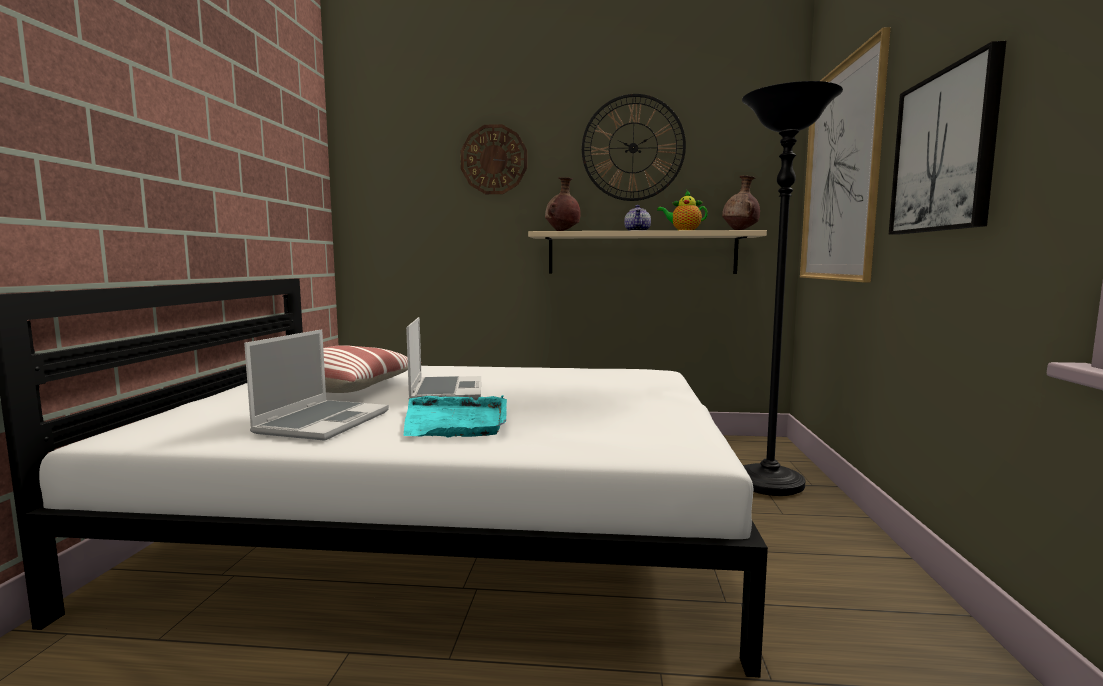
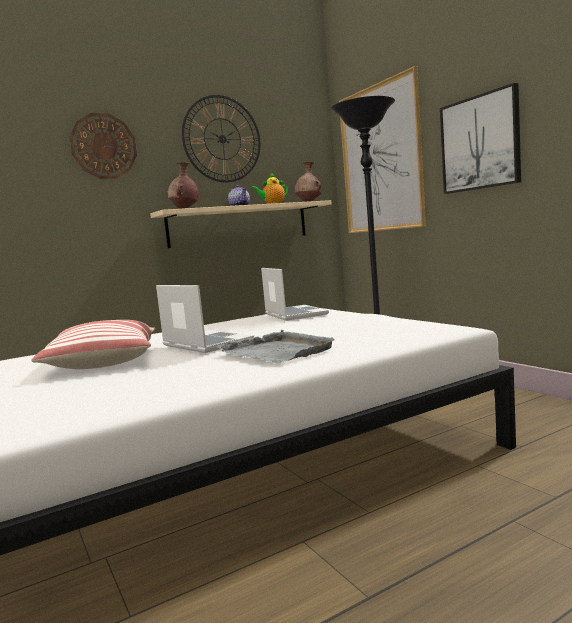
camera: 35 degrees left, 0 degrees up
(323, 422) = (177, 376): laptop -> laptop (294, 314)
(456, 421) = (278, 351): turquoise tray -> grey tray

